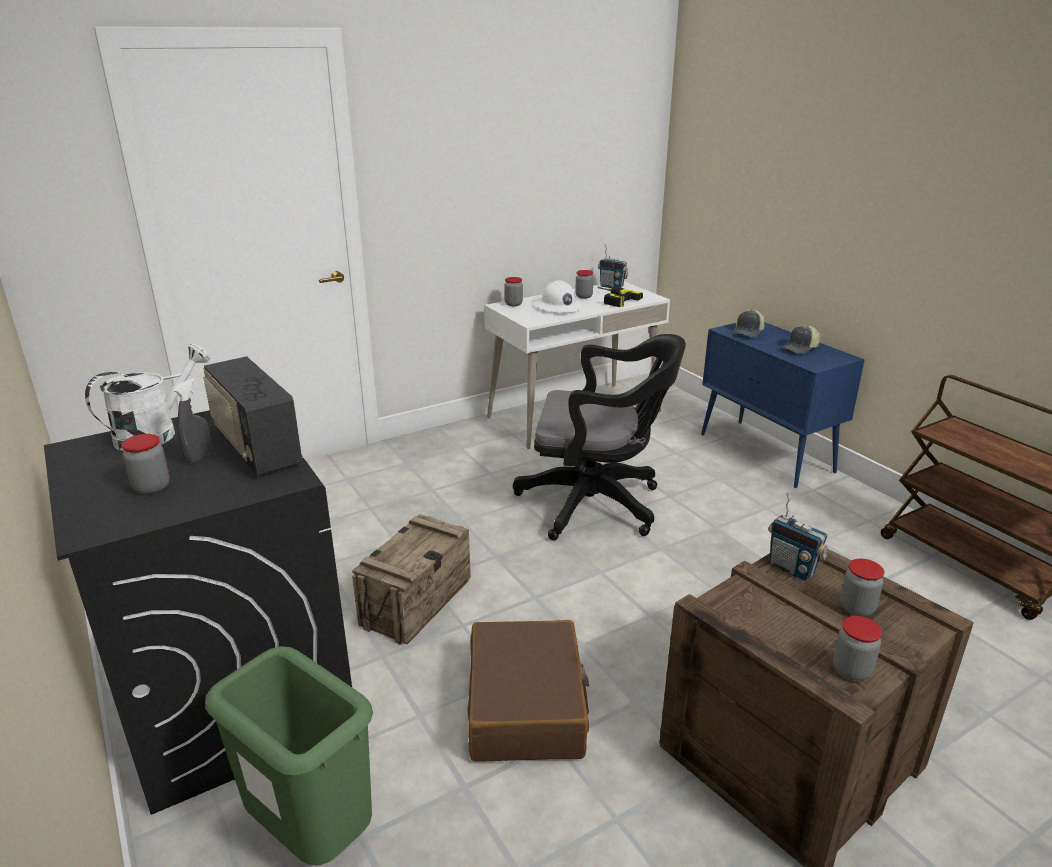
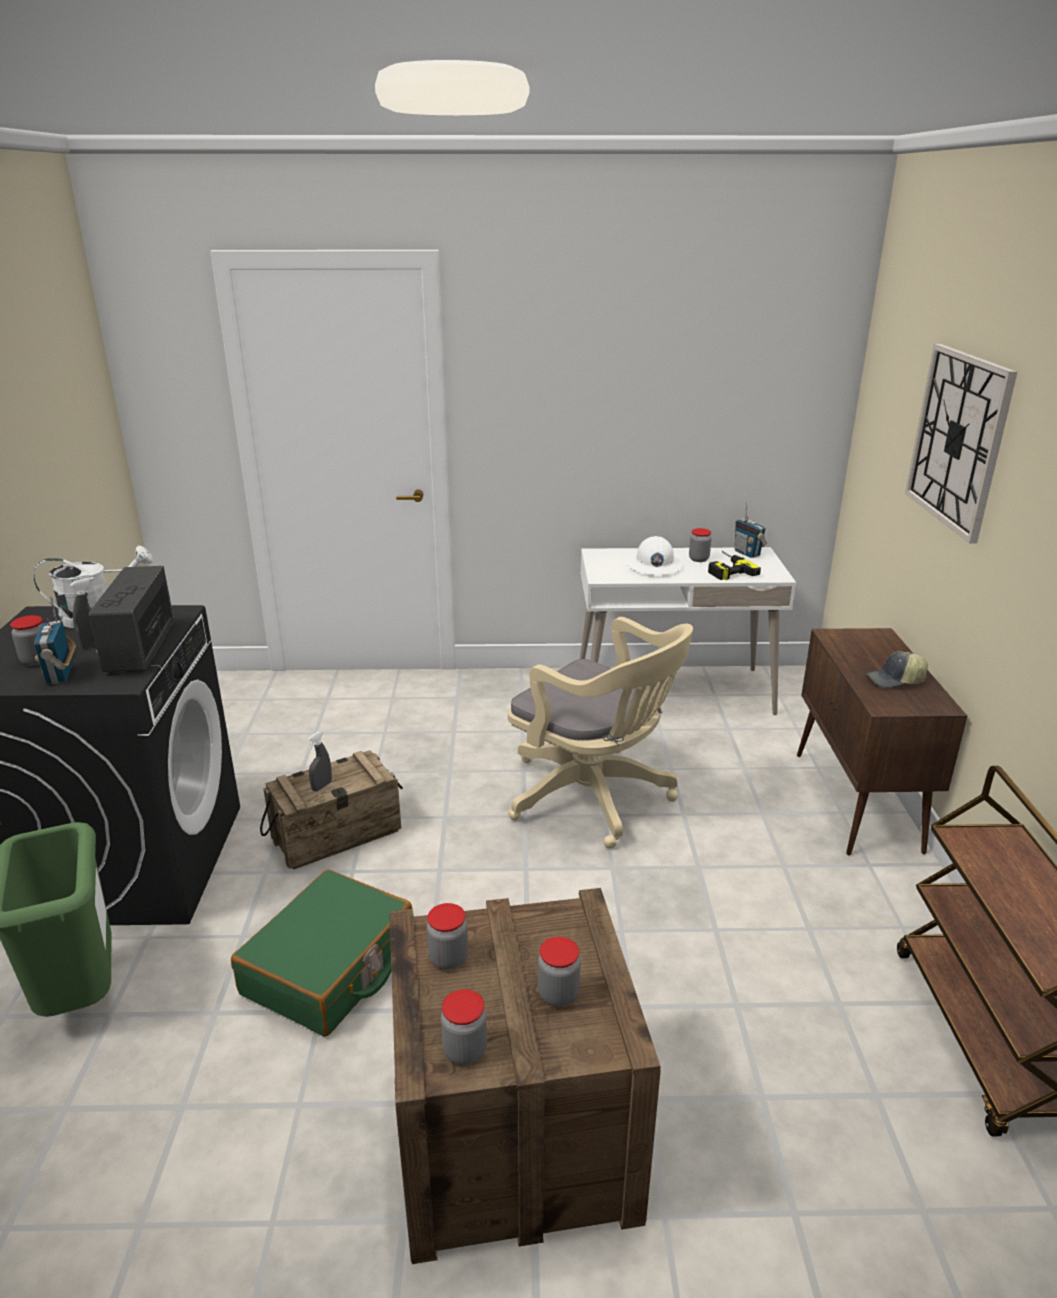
camera: 30 degrees right, 0 degrees up
(411, 555) = (322, 786): none -> grey spray bottle
(513, 304) = (611, 553): jar -> jar (448, 958)
(527, 706) = (330, 967): brown suitcase -> green suitcase
(597, 504) = (595, 798): black office chair -> beige office chair
(748, 332) = (856, 644): cap -> none
(766, 453) = (857, 802): blue cabinet -> brown cabinet
(792, 569) = (548, 926): radio -> radio (61, 675)
(810, 161) = (958, 439): none -> wall clock

